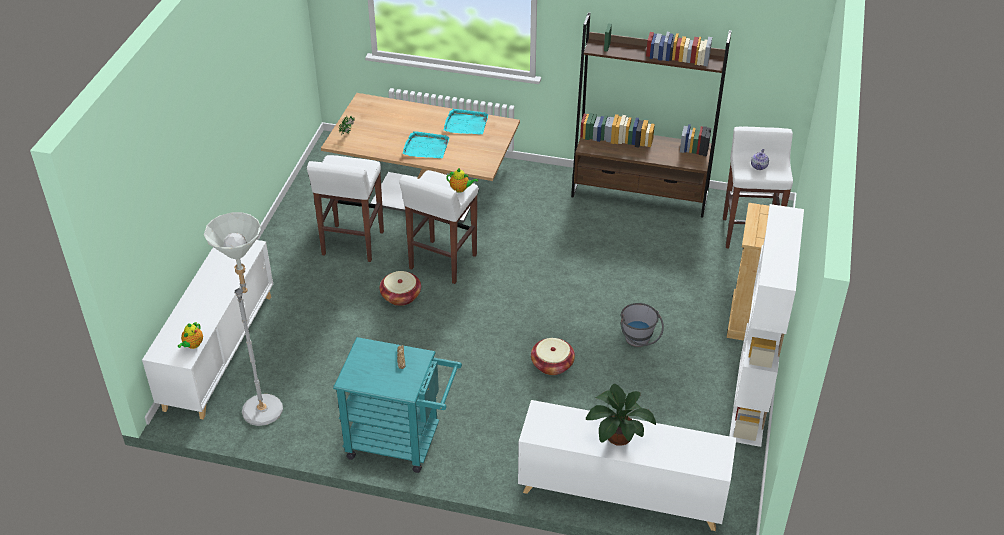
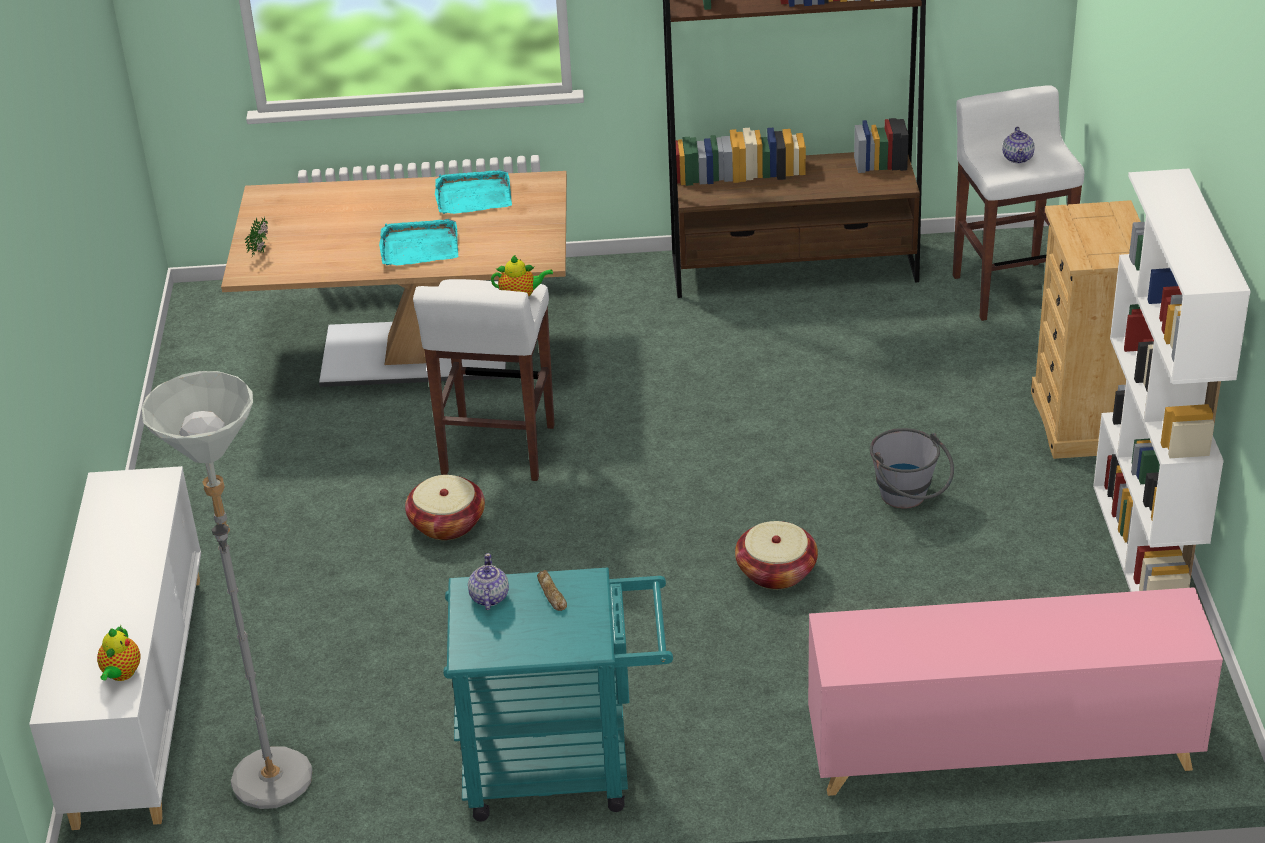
camera: 15 degrees left, 5 degrees down
(352, 244) = (315, 457): white stool -> none
(370, 352) = (489, 597): none -> teapot
(616, 435) = (989, 634): potted plant -> none
(621, 493) = (1000, 750): white cabinet -> pink cabinet

